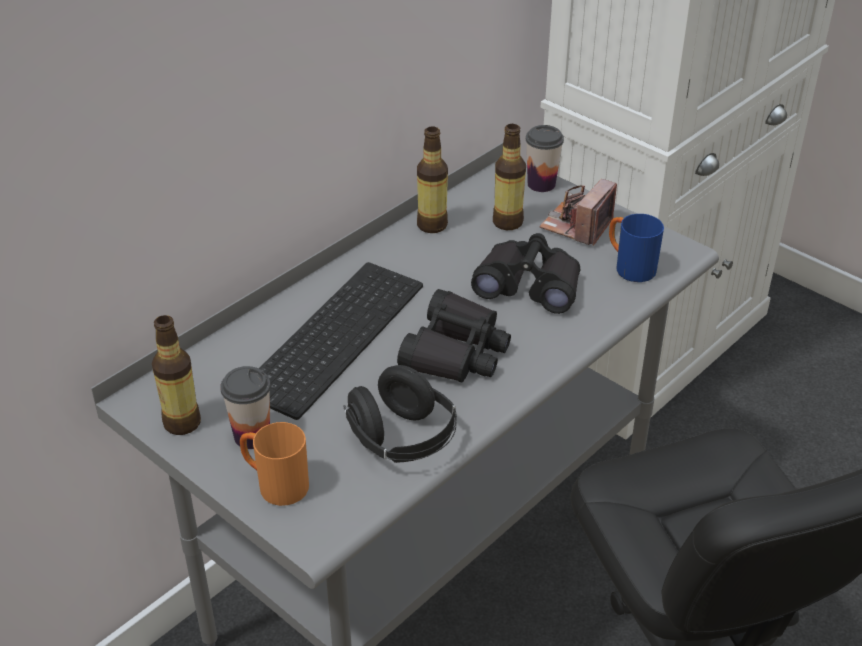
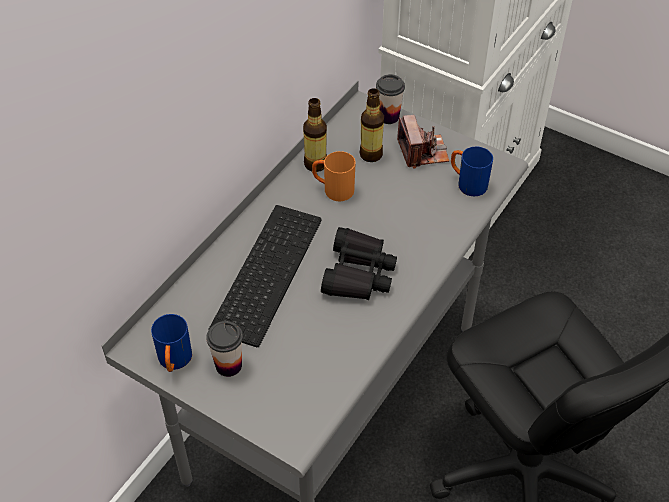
camera: 10 degrees left, 10 degrees up
(182, 423) = (174, 362): bottle -> blue mug
(275, 485) = (256, 403): orange mug -> orange mug (333, 190)
(402, 440) = (337, 353): black headphones -> none
(529, 285) = (398, 209): black binoculars -> none
(577, 226) = (422, 152): camera -> camera turned 150 degrees clockwise

